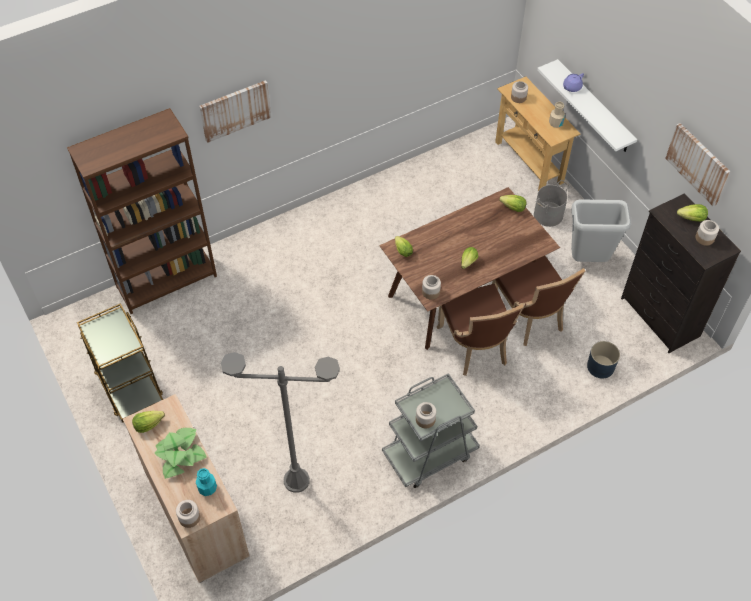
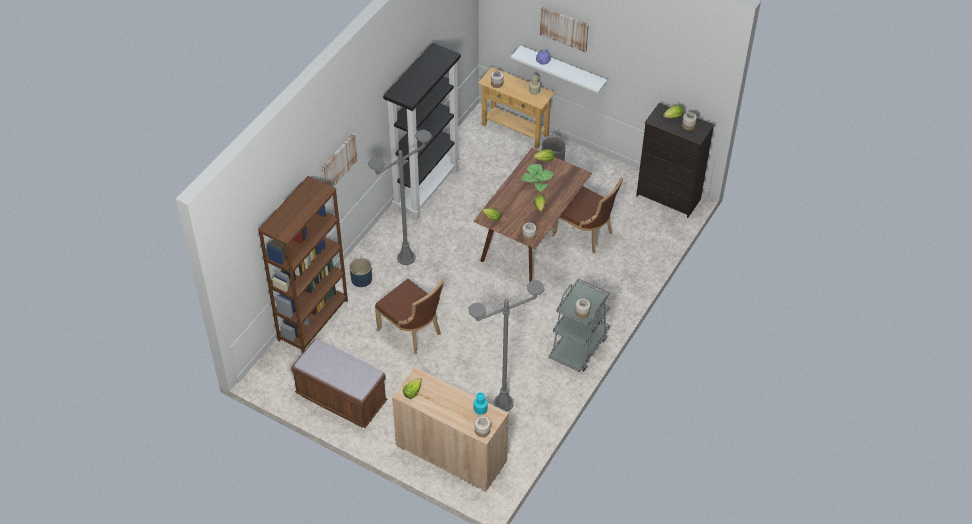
camera: 30 degrees left, 5 degrees down
(129, 386) = (341, 399): brown cart -> brown bench
(180, 455) = (447, 399): potted plant -> potted plant (537, 179)
(310, 256) = (406, 258): none -> grey floor lamp
(386, 188) = (426, 189): none -> black bookcase
(475, 347) = (562, 268): brown chair -> brown chair (412, 332)
(588, 260) = (599, 180): grey trash can -> none
(600, 366) = (650, 245): blue planter -> blue planter (361, 279)
(698, 163) = (662, 79): picture -> picture (564, 28)

